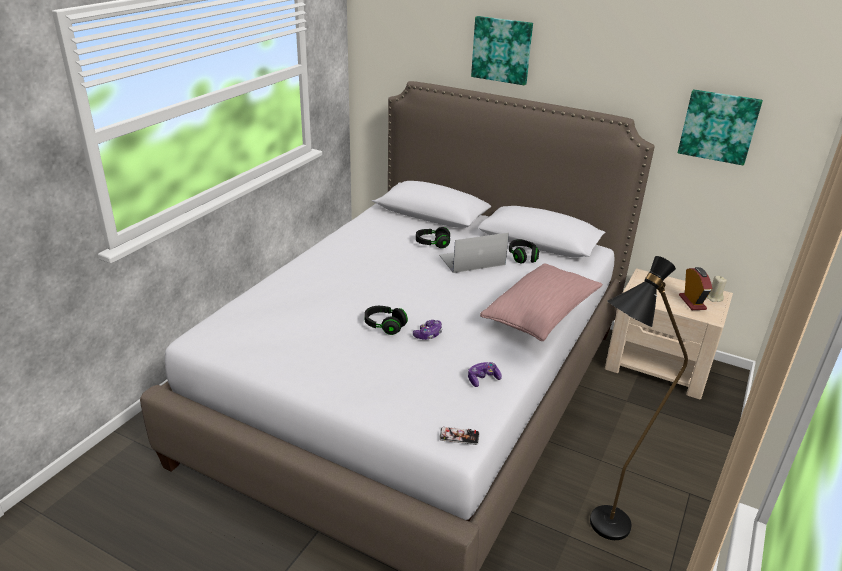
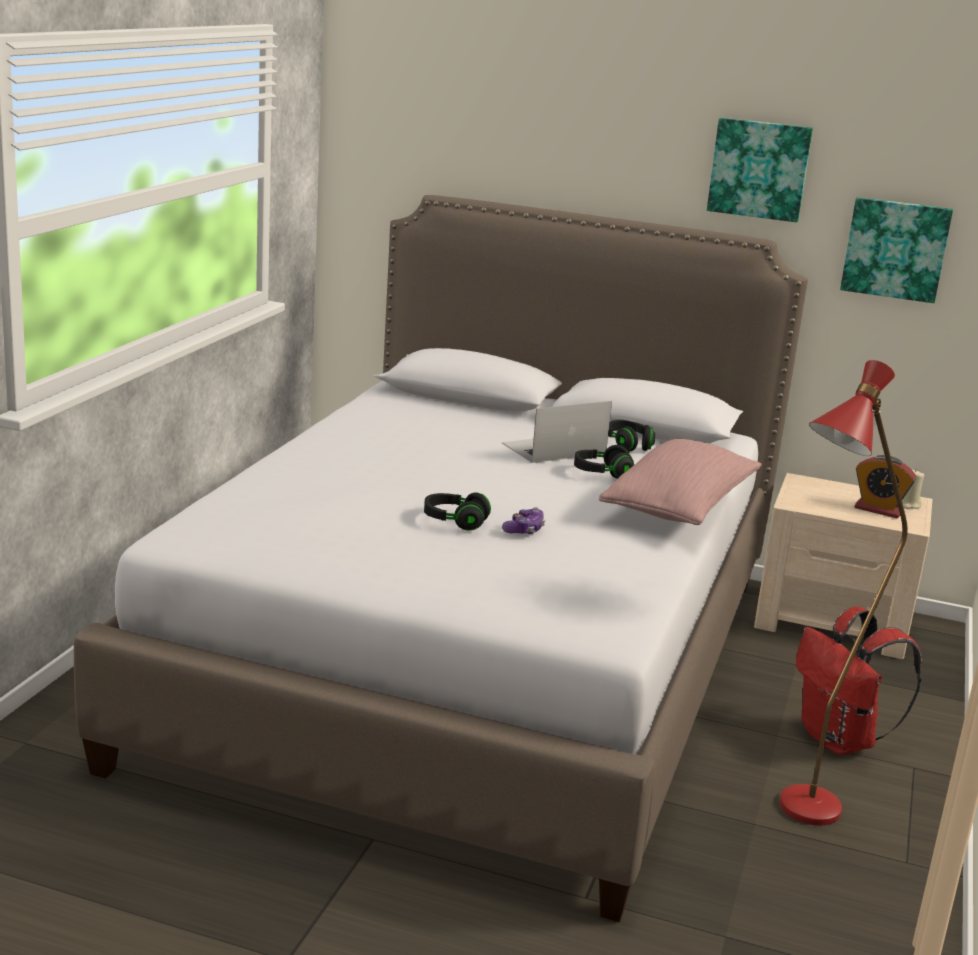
camera: 10 degrees left, 10 degrees down
(432, 244) = (486, 431): black headphones -> black headphones (601, 473)
(459, 436) = (614, 633): phone -> none
(483, 379) = (623, 575): game controller -> none
(502, 50) = (573, 146): picture -> picture (759, 169)
(599, 531) = (797, 816): black floor lamp -> red floor lamp
(643, 467) = (840, 741): none -> red backpack
(692, 302) = (878, 509): alarm clock -> alarm clock turned 135 degrees clockwise

